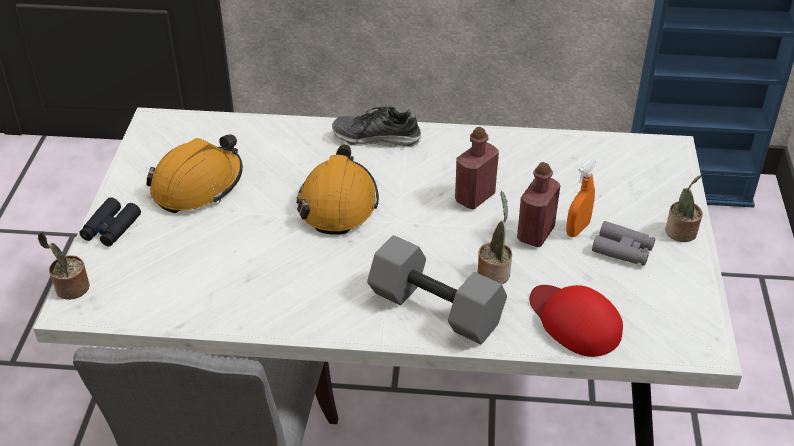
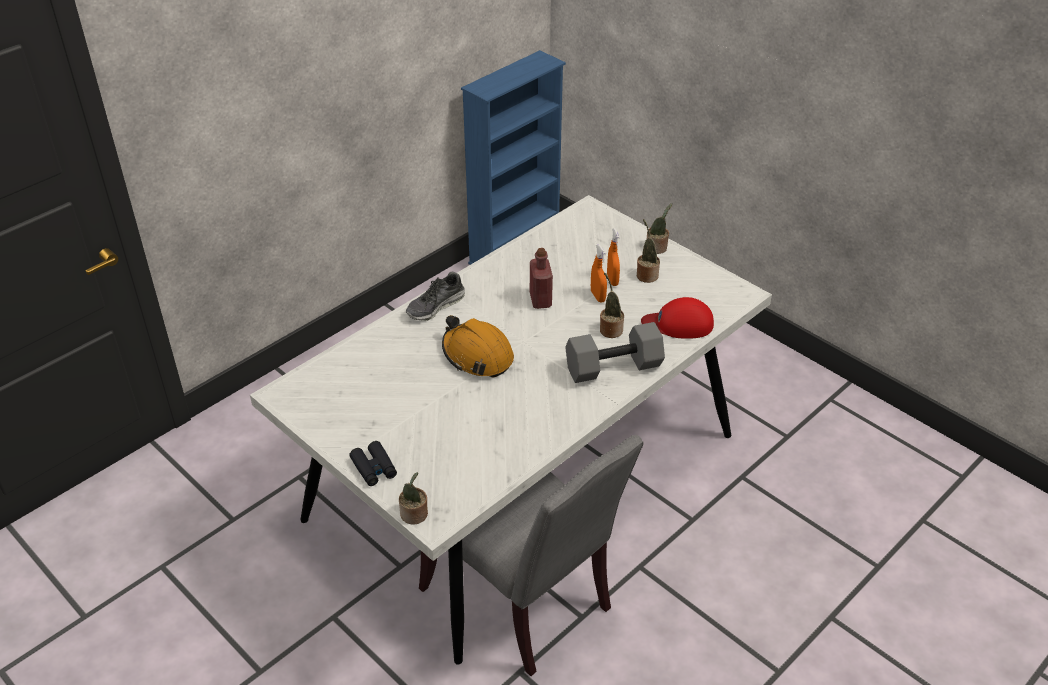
camera: 50 degrees left, 0 degrees up
(197, 185) = (380, 407): orange hard hat -> none
(535, 234) = (598, 296): red bottle -> orange spray bottle
(622, 250) = (646, 275): grey binoculars -> potted plant

